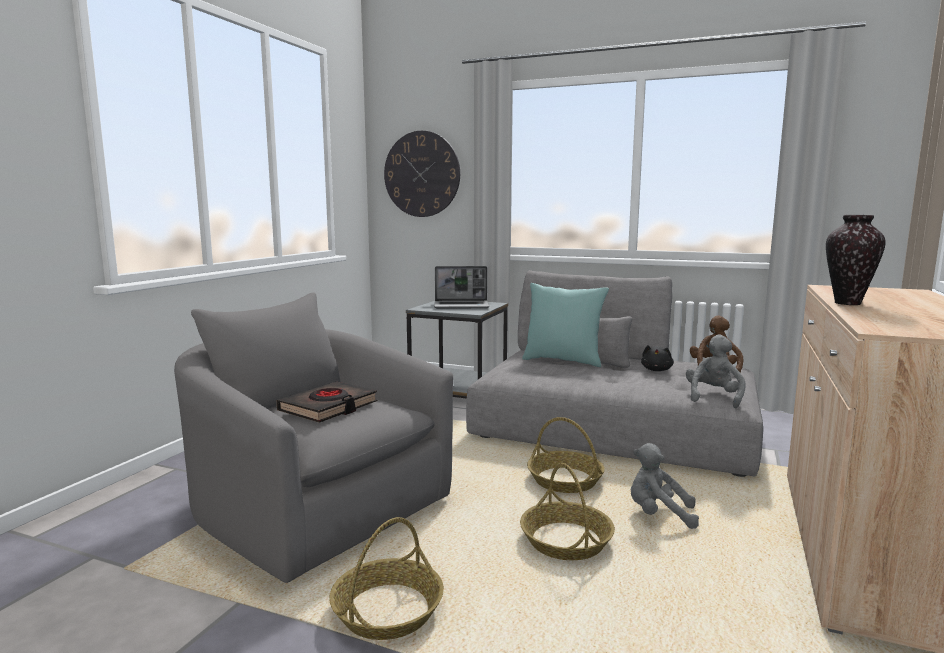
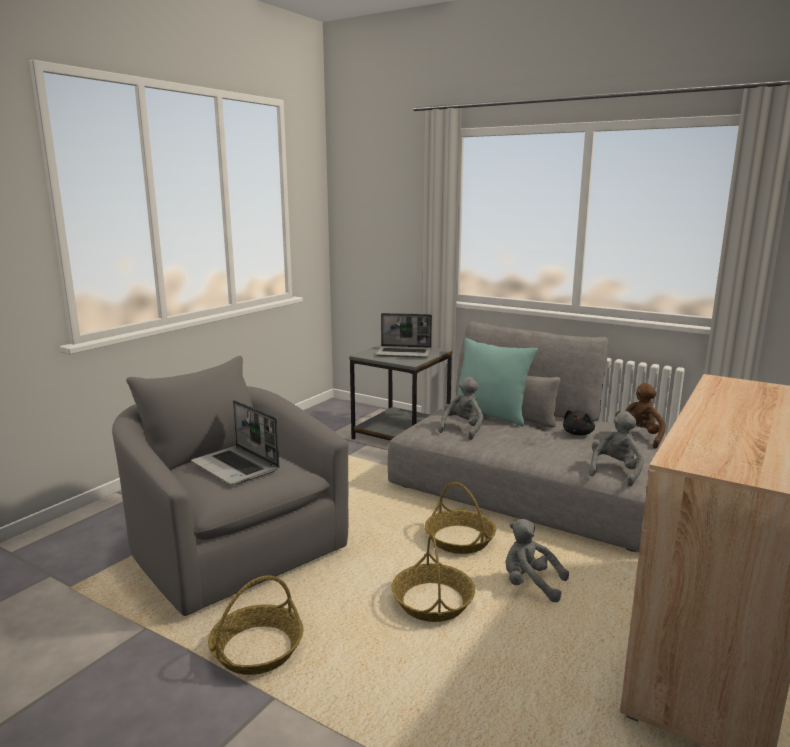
camera: 10 degrees right, 5 degrees up
(328, 407) = (237, 467): black book -> laptop
(422, 174) = (377, 217): wall clock -> none
(542, 372) = (463, 429): none -> grey plush toy
(848, 303) = (702, 412): vase -> none

